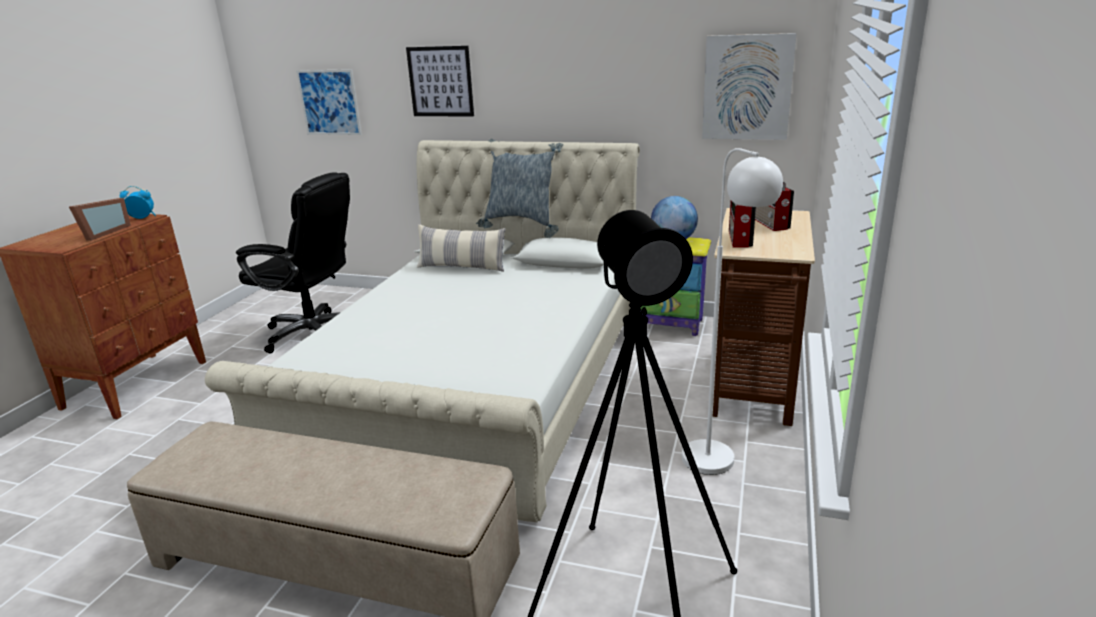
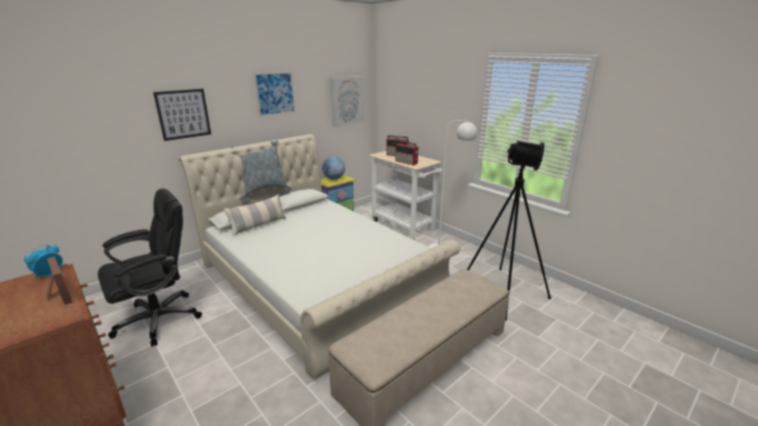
camera: 60 degrees left, 0 degrees up
(329, 102) = (76, 142): picture -> picture (275, 93)
(752, 387) = (403, 225): brown cart -> white cart

